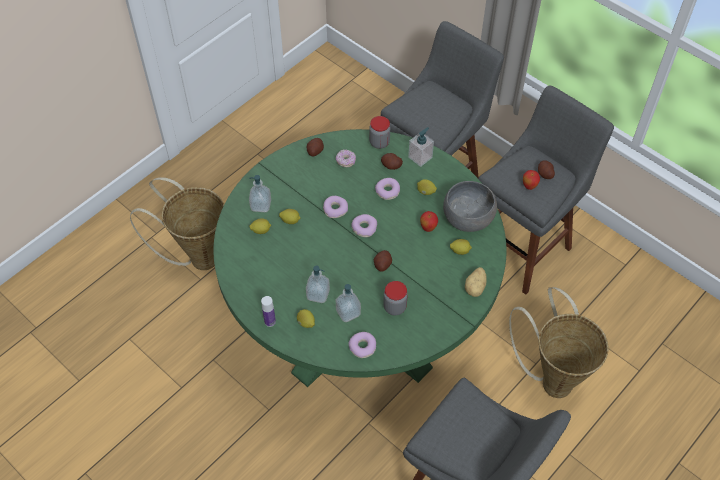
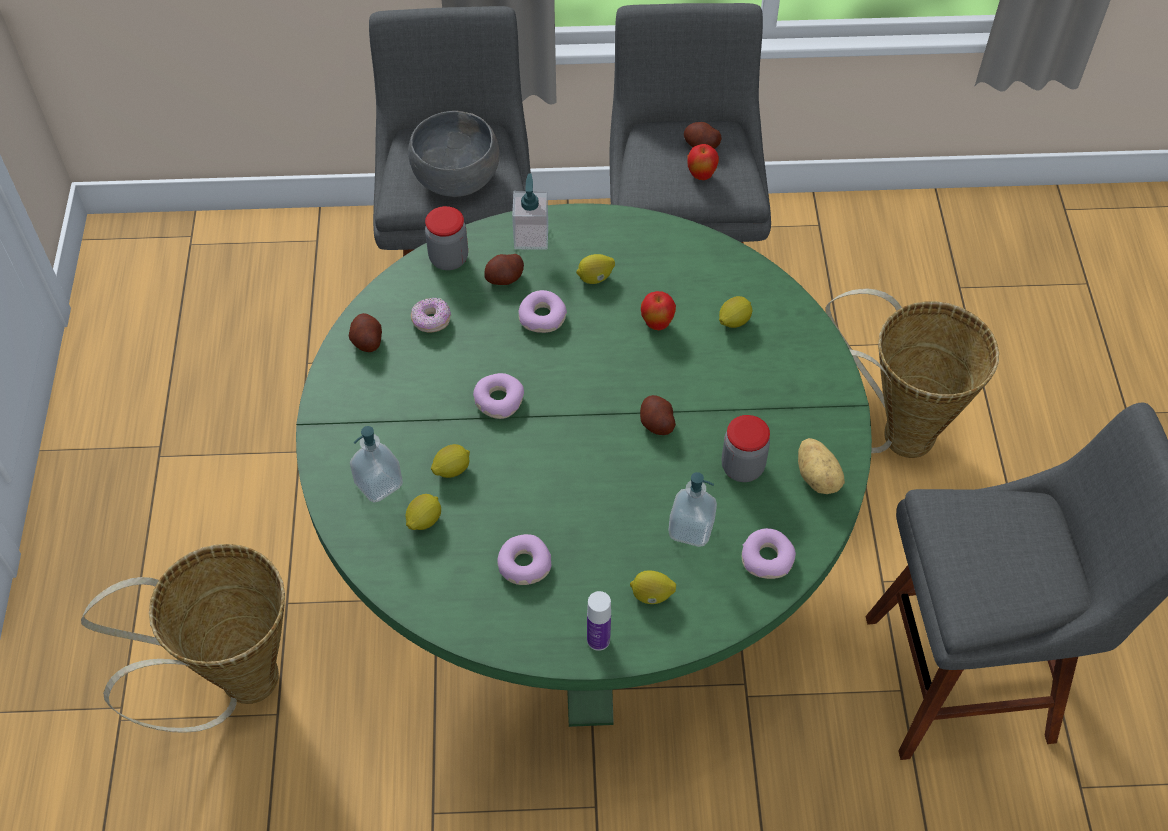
camera: 45 degrees left, 0 degrees up
(318, 294) = (619, 540): soap dispenser -> none
(364, 228) = (571, 394): donut -> donut (523, 565)
(468, 218) = (692, 270): grey bowl -> grey bowl (457, 178)
(475, 287) = (810, 353): potato -> potato (818, 477)

